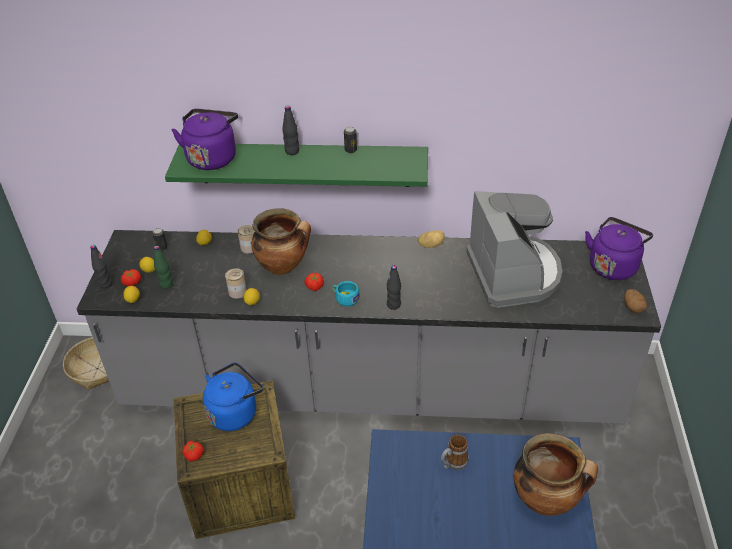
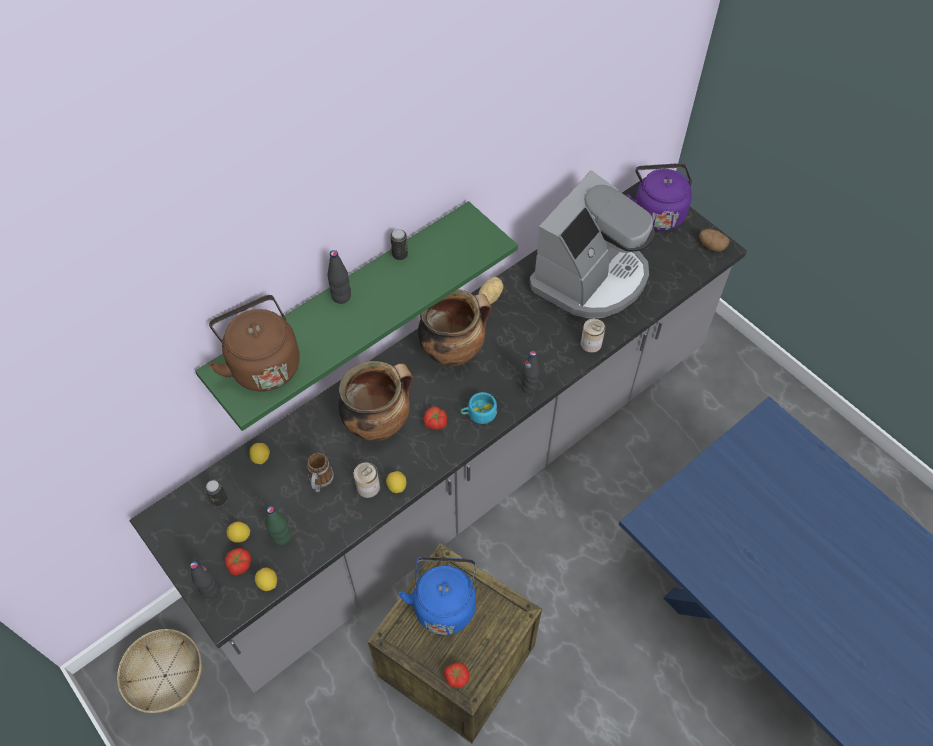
camera: 45 degrees left, 15 degrees up
(212, 157) = (263, 364): purple kettle -> brown kettle
(249, 247) = (316, 428): can -> can (591, 343)
(453, 463) = (711, 497): mug -> mug (320, 482)
(514, 273) = (591, 278): coffee machine -> coffee machine turned 90 degrees clockwise
(546, 499) = (802, 470): cooking pot -> cooking pot (453, 351)

